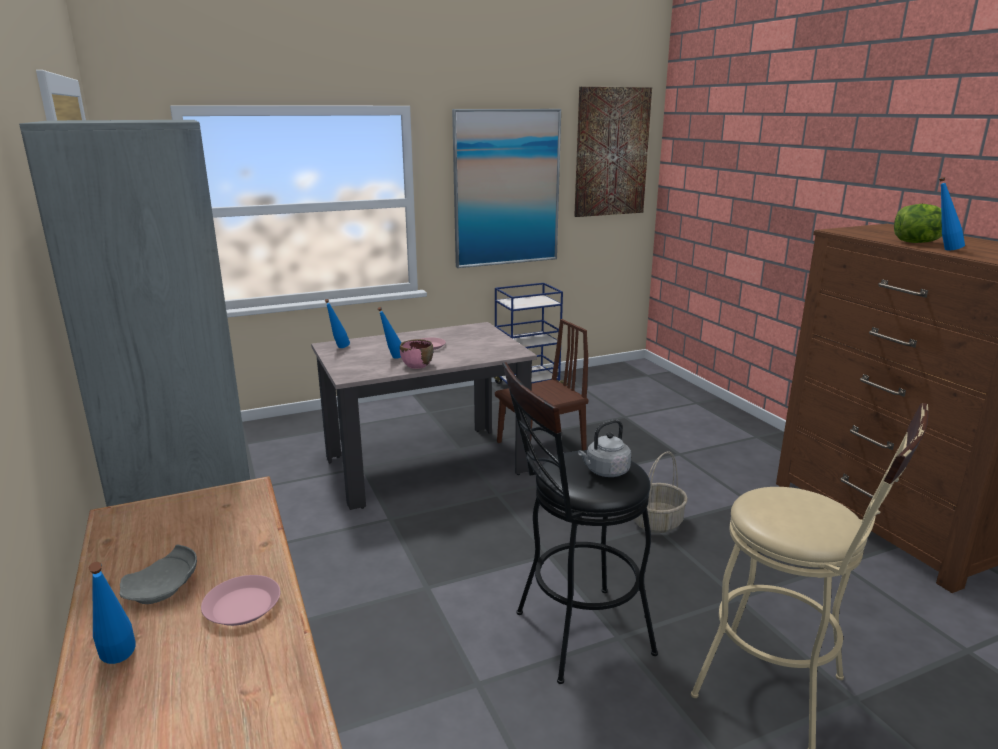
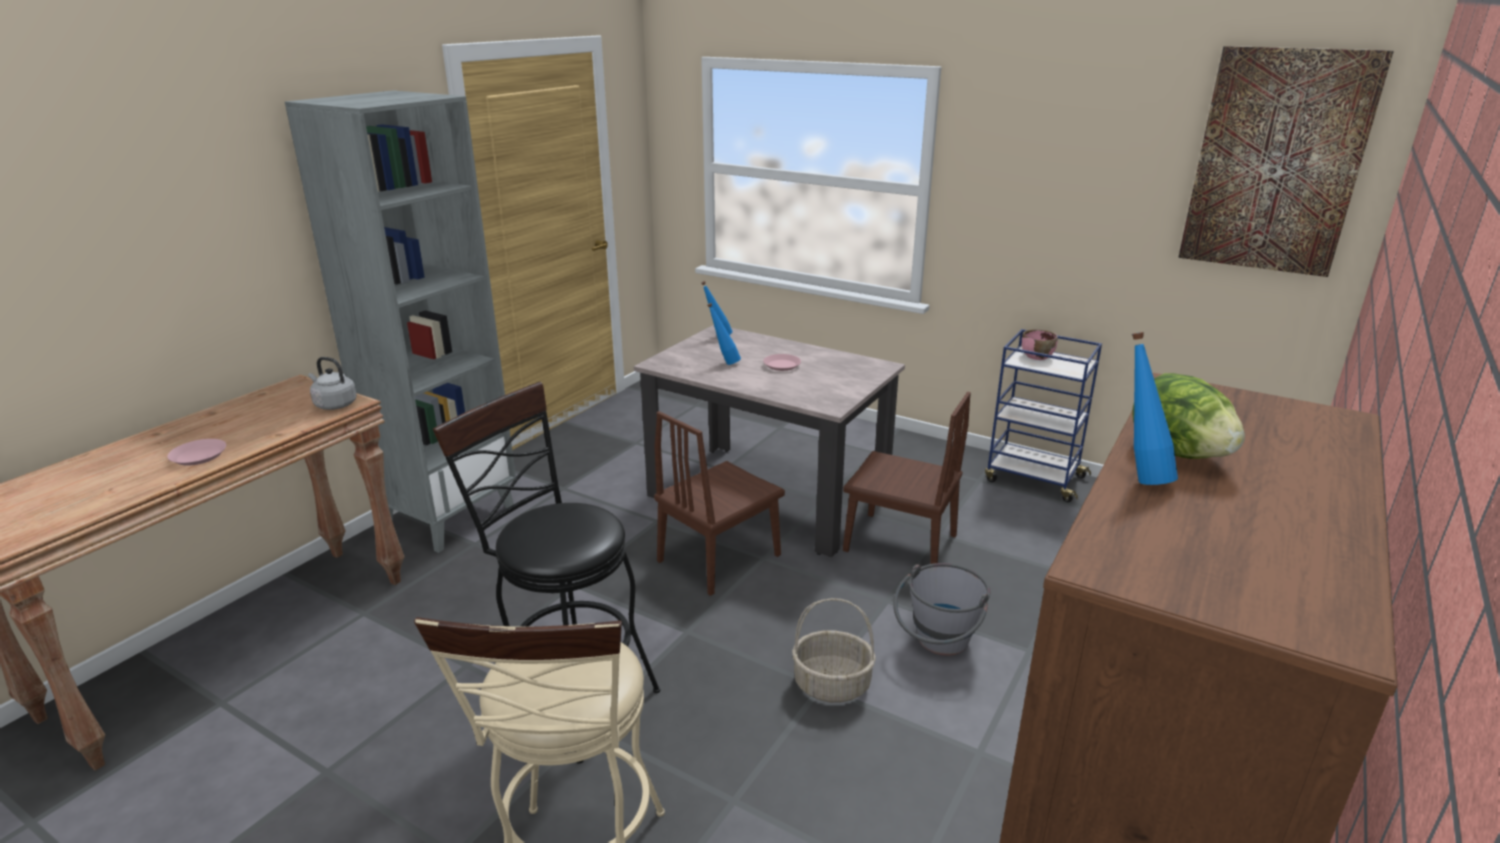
camera: 55 degrees right, 5 degrees up
(120, 665) = (131, 449): blue bottle -> none
(163, 589) = (211, 429): grey plate -> none
(417, 365) = (722, 378): pink bowl -> pink bowl (1036, 356)
(476, 510) = (719, 558): none -> brown chair
(506, 188) = (1065, 194): picture -> none
(605, 471) = (558, 535): grey kettle -> grey kettle (334, 404)
(651, 475) = (938, 645): none -> grey bucket

